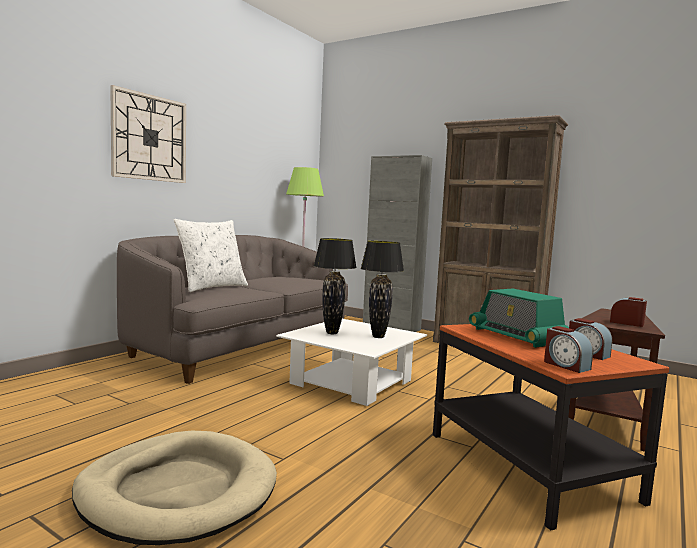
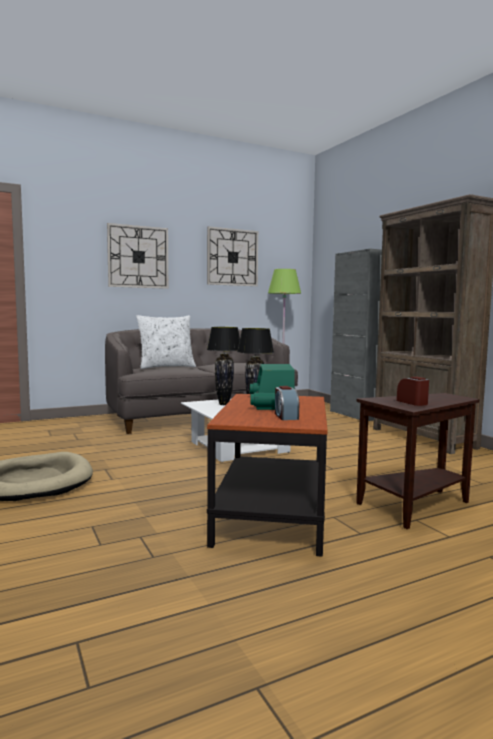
camera: 30 degrees right, 0 degrees up
(250, 149) = (232, 257): none -> wall clock
(565, 365) = (235, 419): alarm clock -> none

